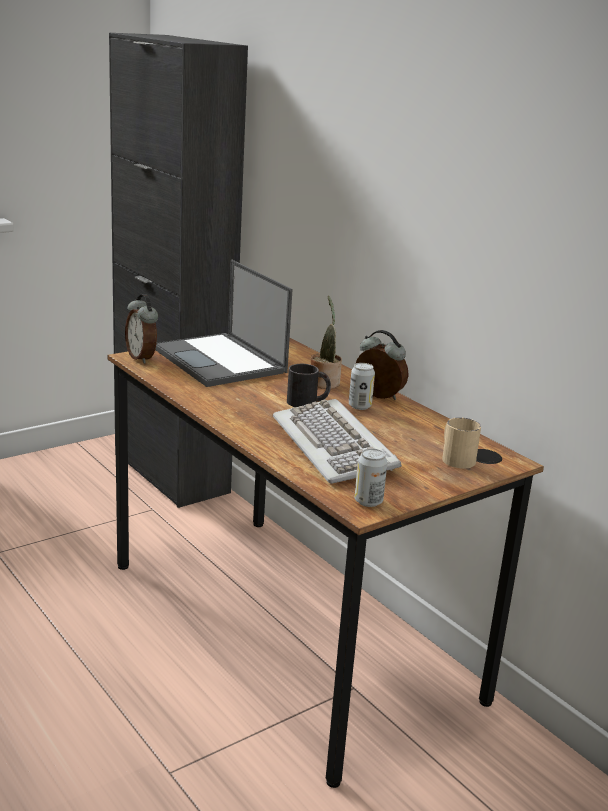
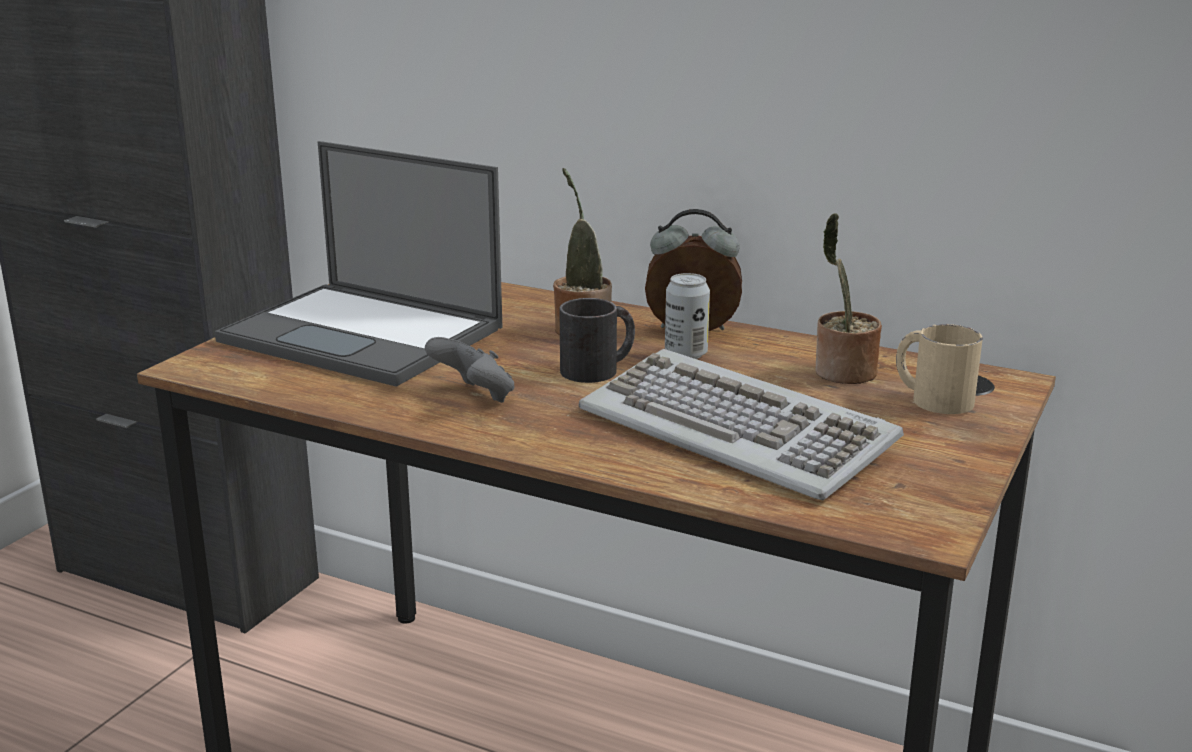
camera: 25 degrees left, 0 degrees up
(142, 358) = (214, 363): alarm clock -> none
(235, 400) = (474, 397): none -> grey game controller
(368, 501) = (915, 513): can -> none
(426, 435) = (842, 373): none -> potted plant

